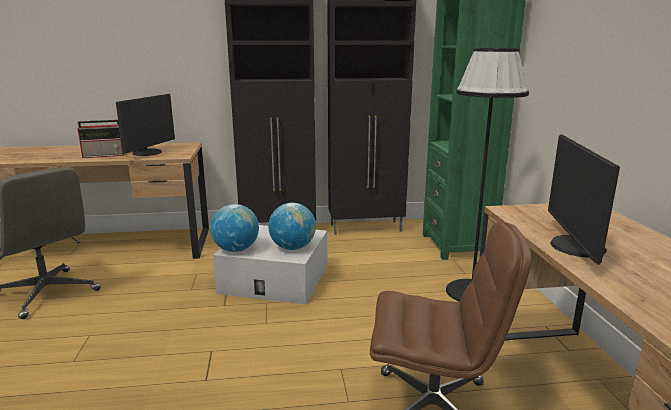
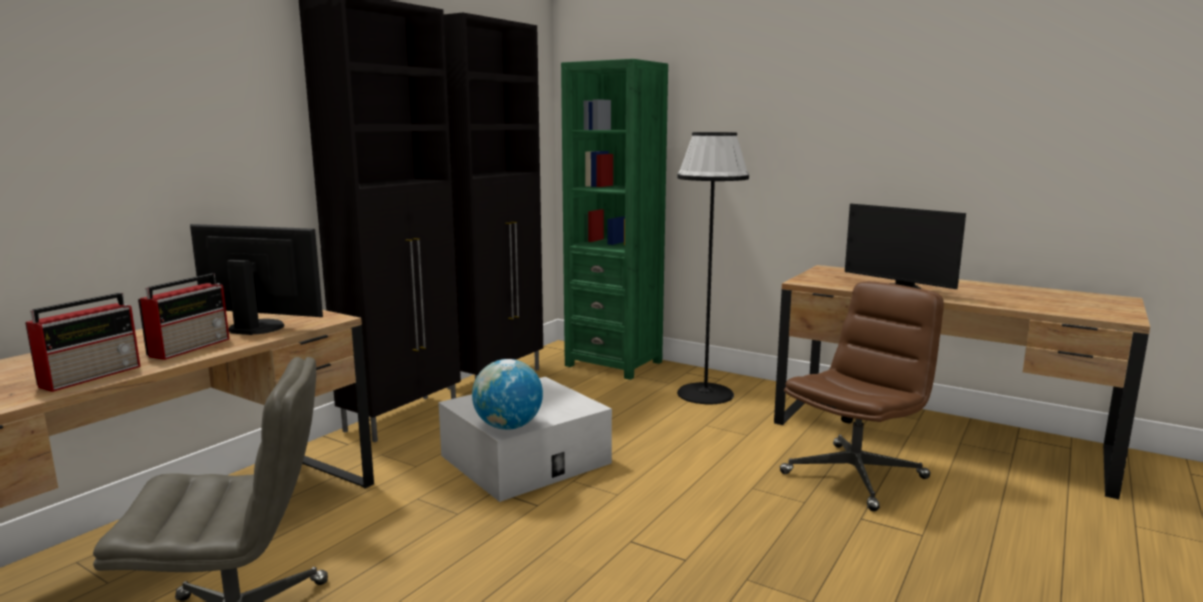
camera: 50 degrees left, 5 degrees down
(51, 158) = (93, 375): none -> radio
(148, 153) = (258, 327): monitor -> monitor turned 45 degrees counterclockwise
(292, 247) = (560, 401): globe -> none

